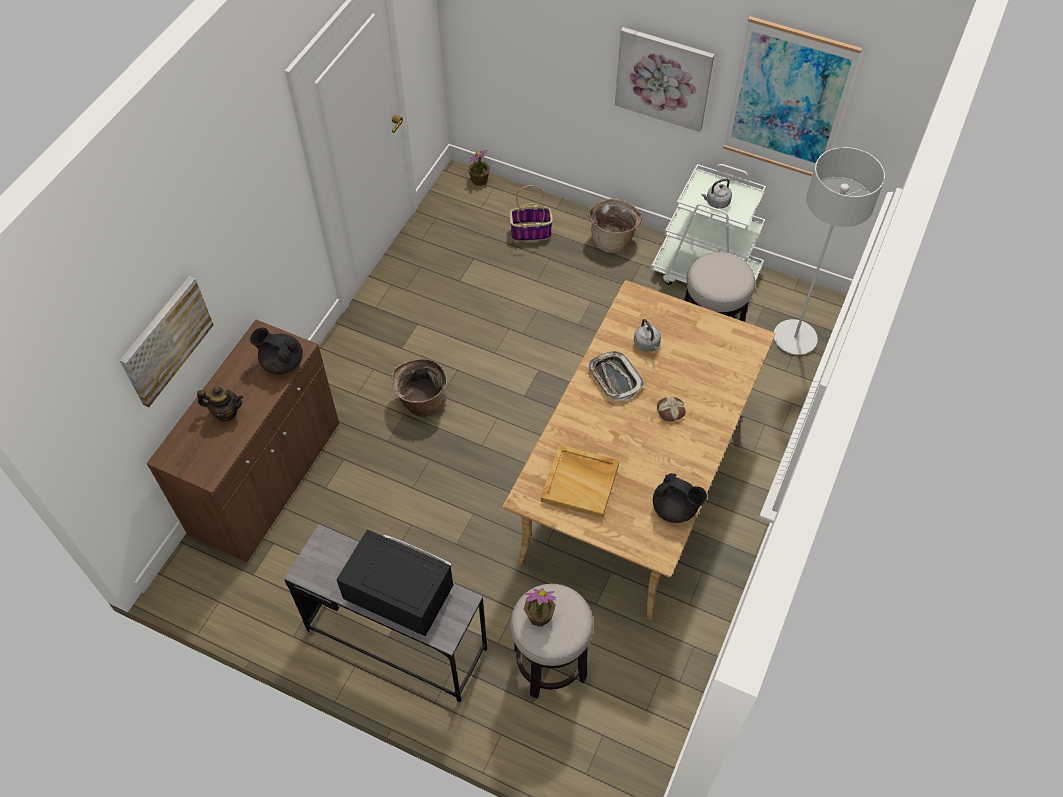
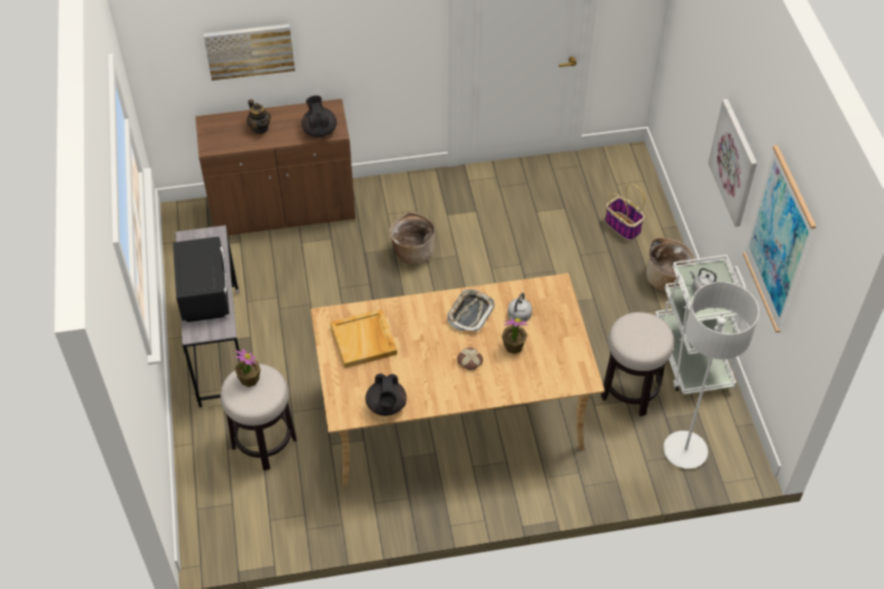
camera: 55 degrees right, 5 degrees down
(479, 180) = (642, 168): potted plant -> potted plant (513, 346)

